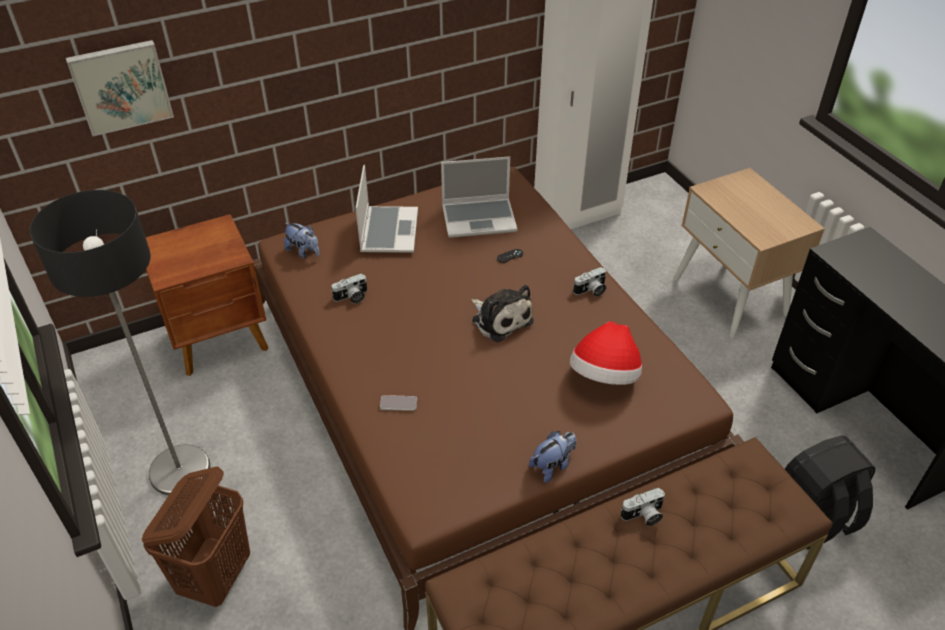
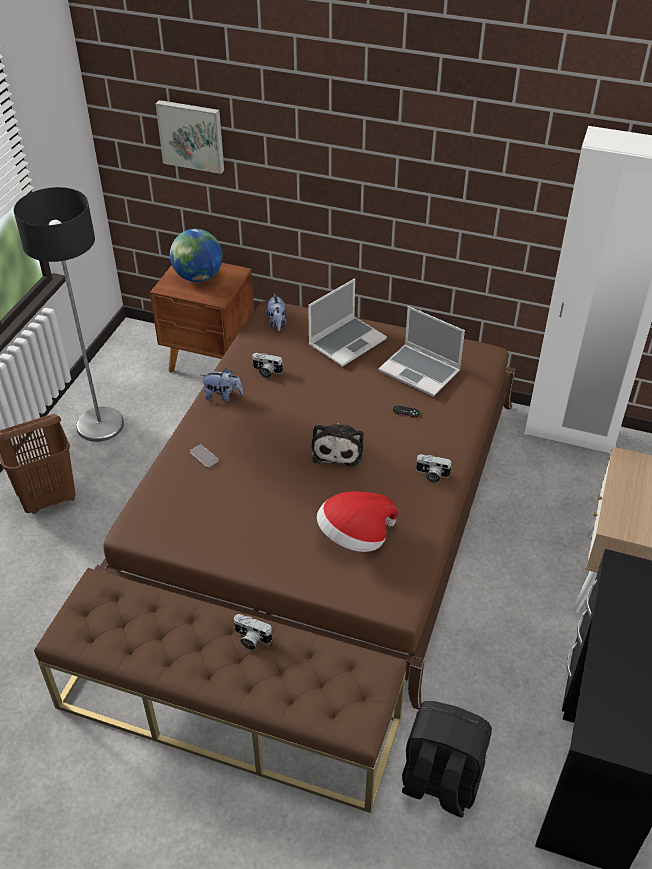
camera: 45 degrees right, 0 degrees up
(188, 249) = (198, 277): none -> globe
(552, 466) = (240, 564): plush toy -> plush toy (223, 396)

